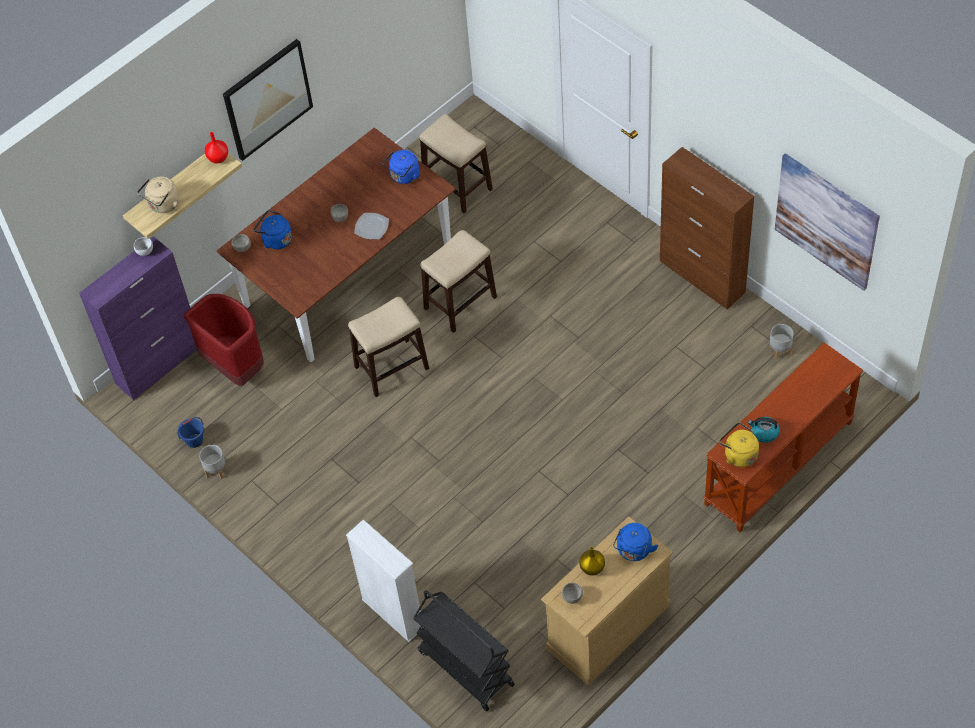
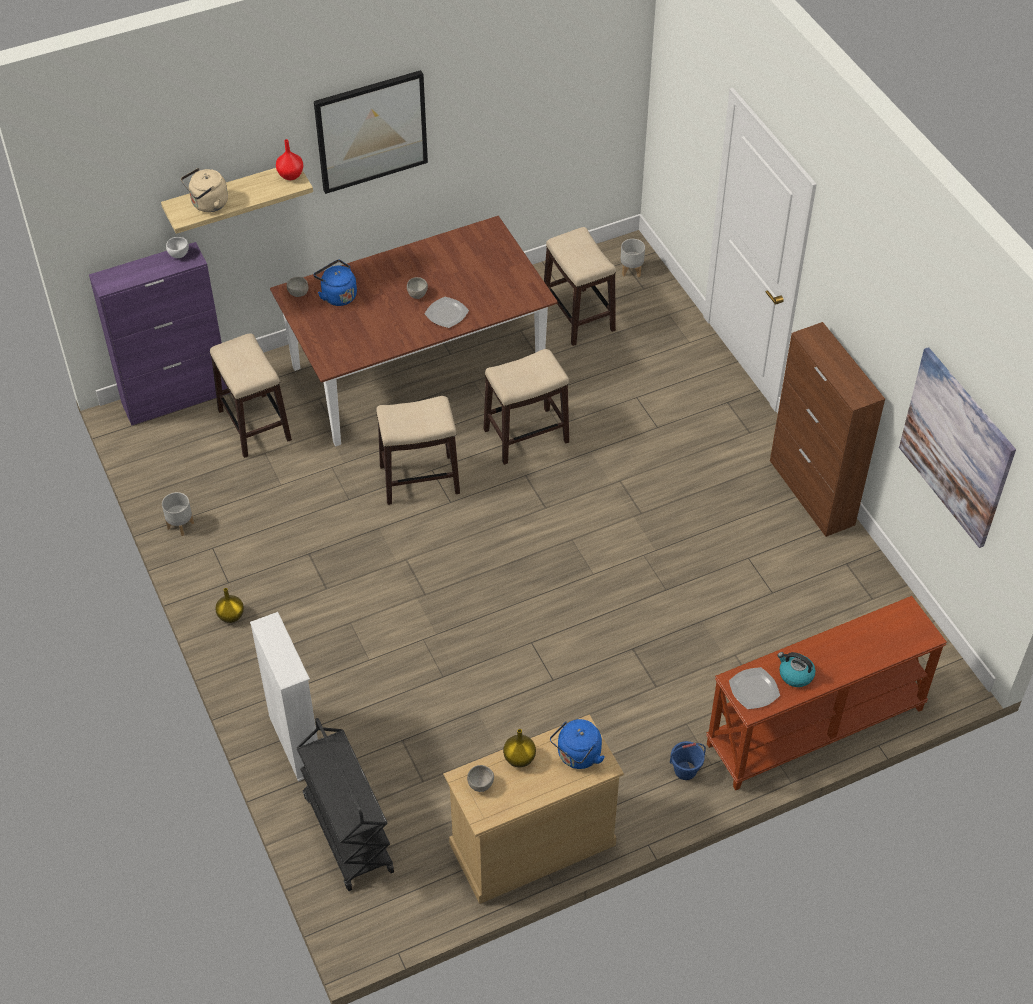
camera: 15 degrees right, 5 degrees down
(194, 440) = (173, 487): blue bucket -> blue bucket (685, 770)
(235, 366) = (254, 424): red trash can -> stool
(293, 530) = (230, 616): none -> yellow vase
(404, 176) = (506, 273): blue kettle -> none
(738, 454) = (754, 689): yellow kettle -> plate
(779, 350) = (868, 601): grey planter -> grey planter (631, 270)

